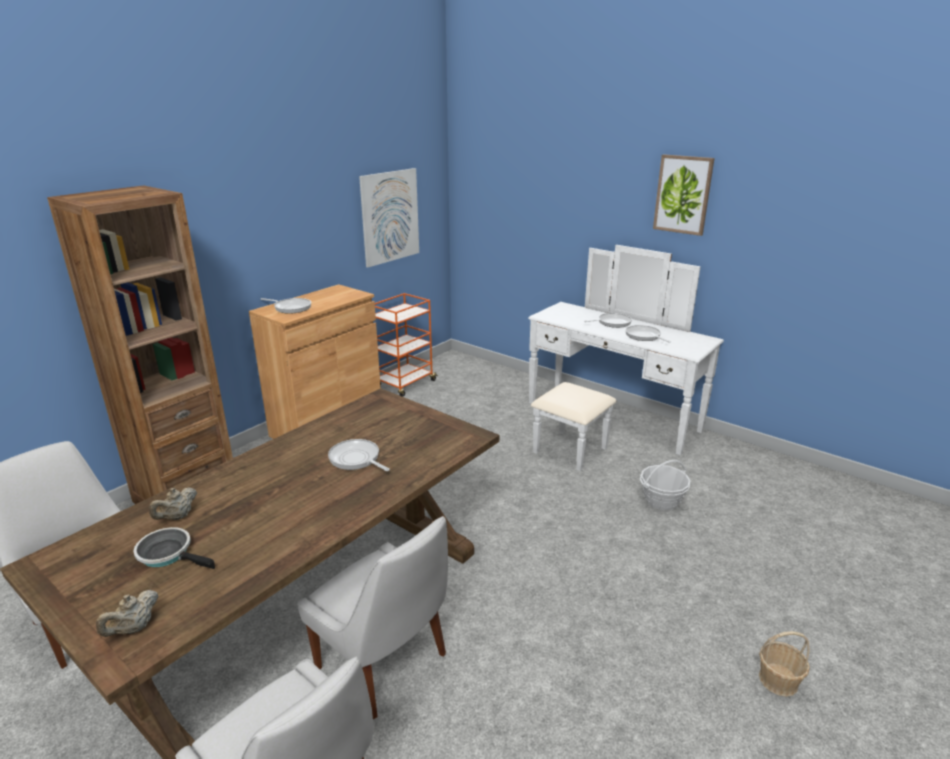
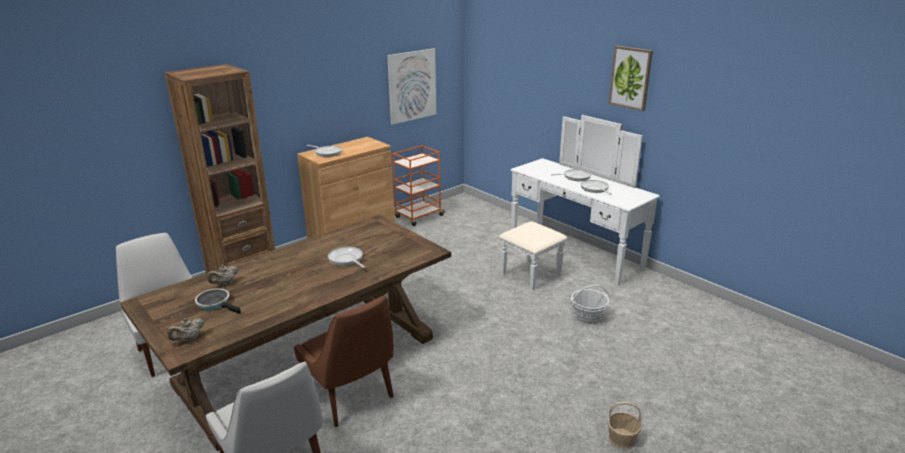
camera: 10 degrees right, 0 degrees up
(385, 664) = (351, 398): white chair -> brown chair

